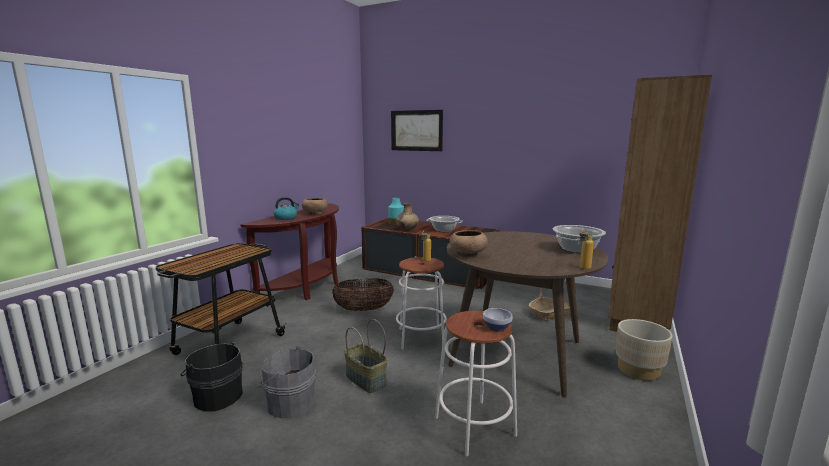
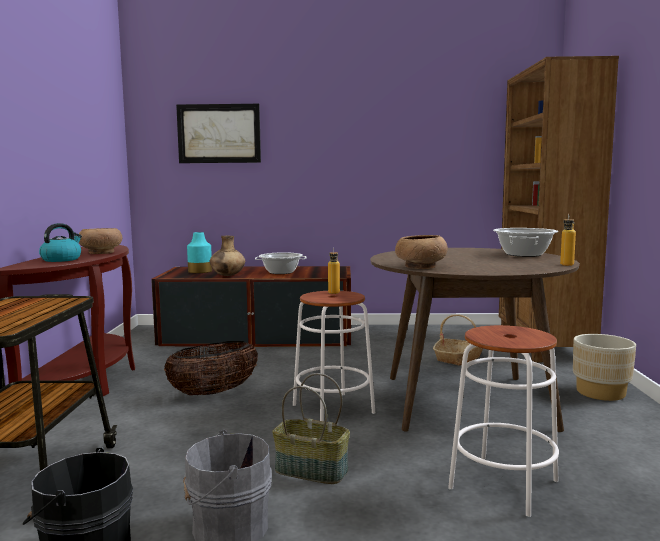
camera: 25 degrees left, 5 degrees down
(496, 328) = (534, 335): bowl -> none

